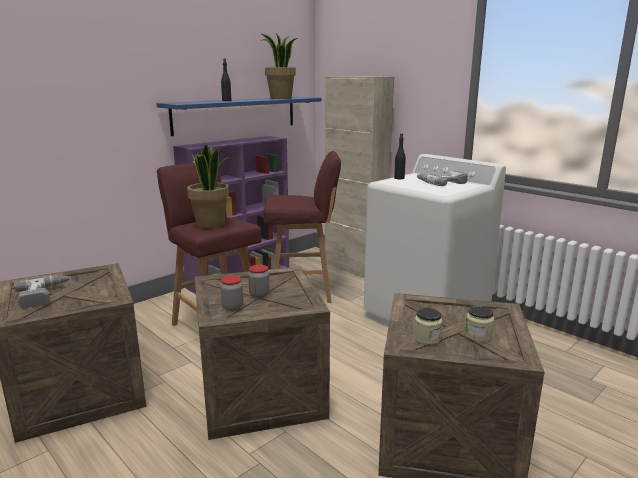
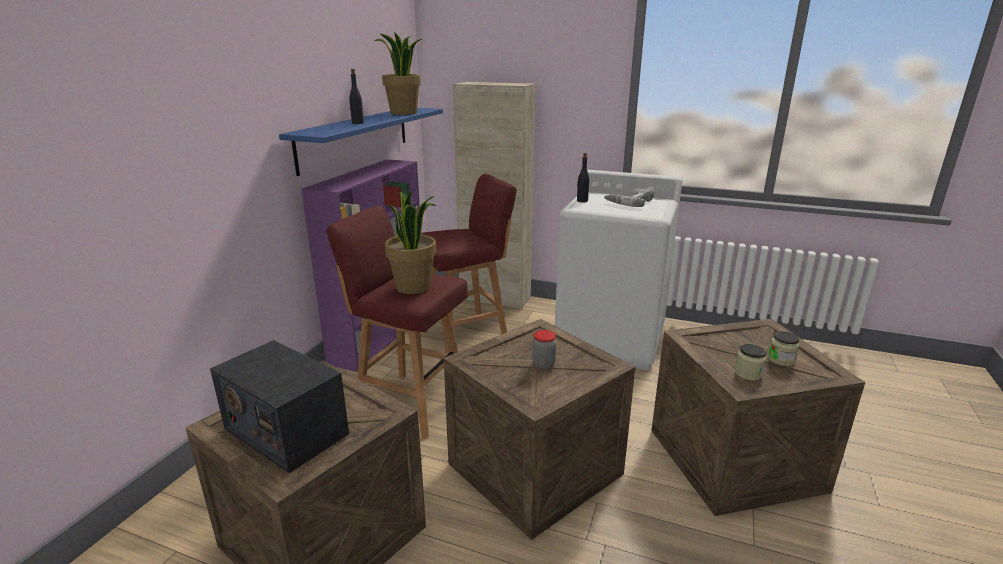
camera: 25 degrees left, 5 degrees up
(44, 295) = (285, 431): power drill -> radio
(232, 307) = (535, 386): jar -> none

